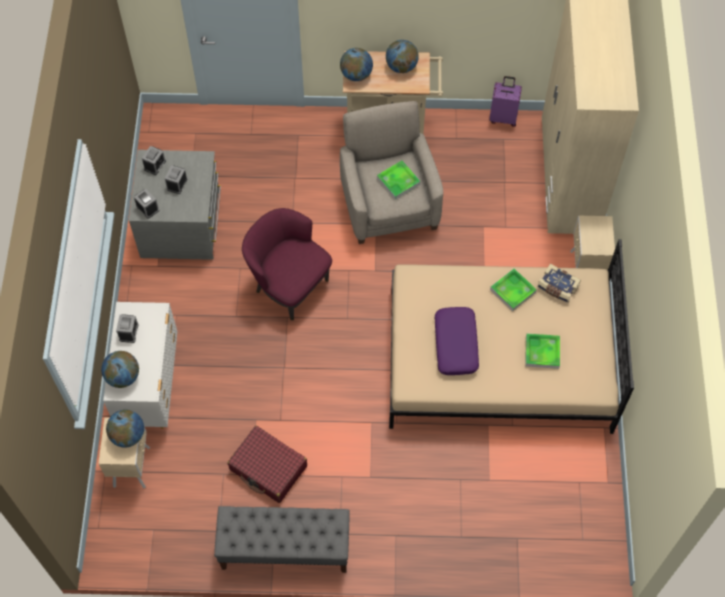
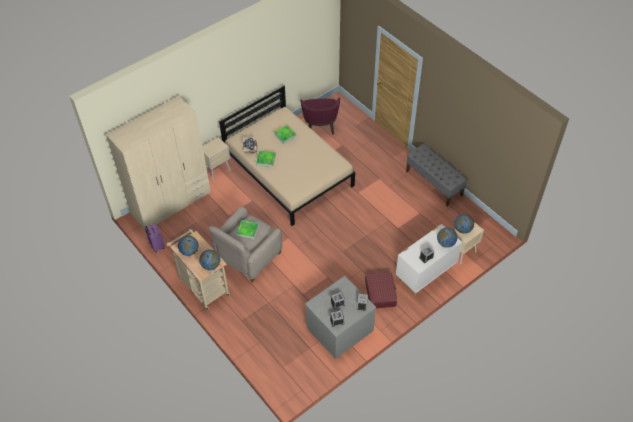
camera: 130 degrees left, 10 degrees down
(268, 468) = (411, 210): red suitcase -> red suitcase (380, 293)
(289, 285) = (327, 262): purple armchair -> purple armchair (320, 127)
(456, 344) = (308, 162): purple pillow -> none

